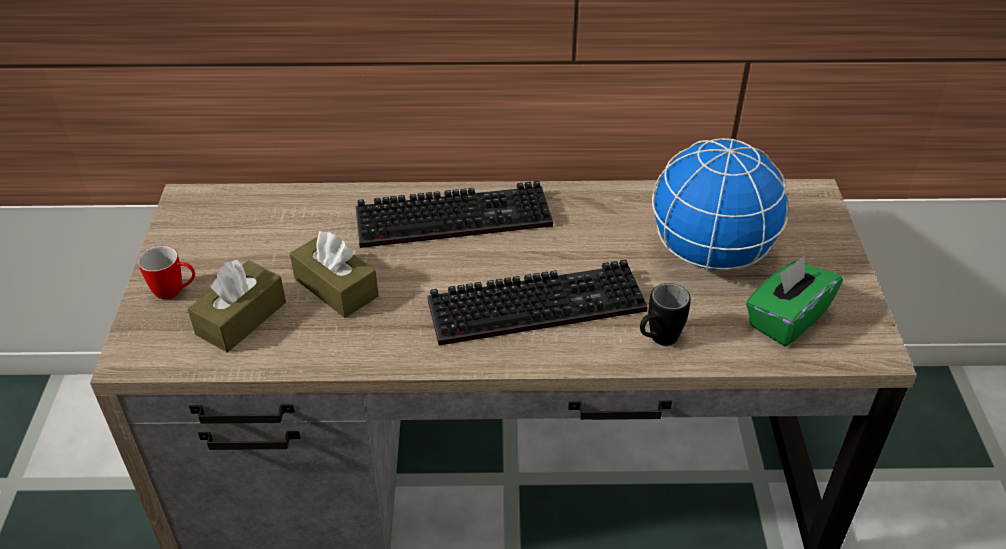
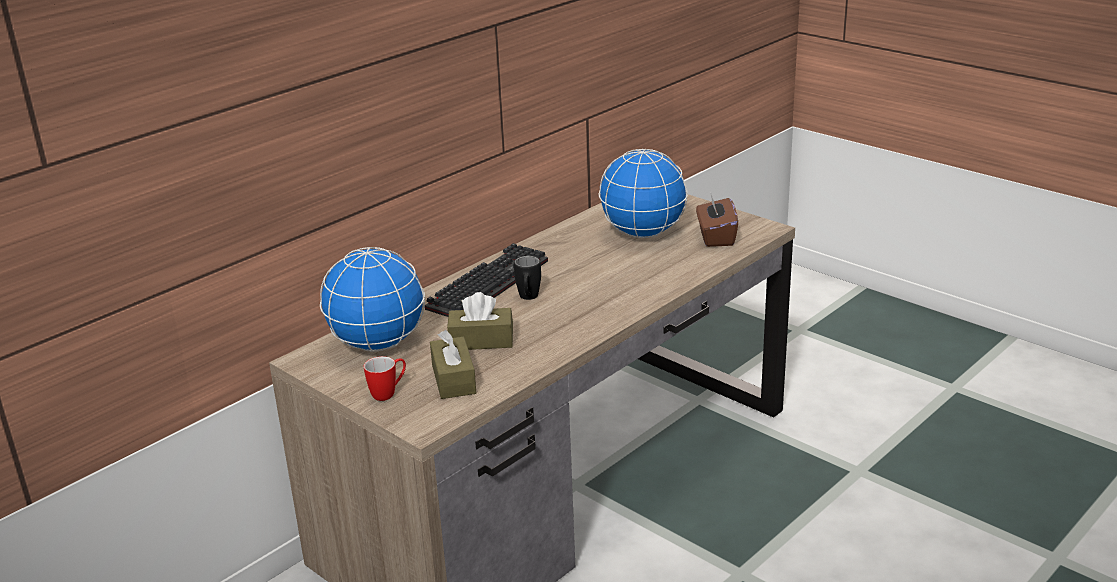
camera: 45 degrees left, 15 degrees down
(260, 225) = (378, 344): none -> globe
(539, 303) = (598, 289): keyboard -> none
(657, 340) = (677, 272): black mug -> black mug (528, 298)
(786, 319) = (715, 237): green tissue box -> brown tissue box

